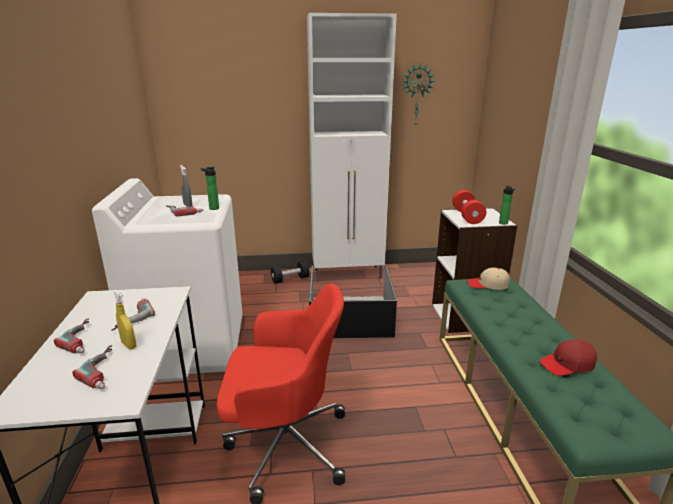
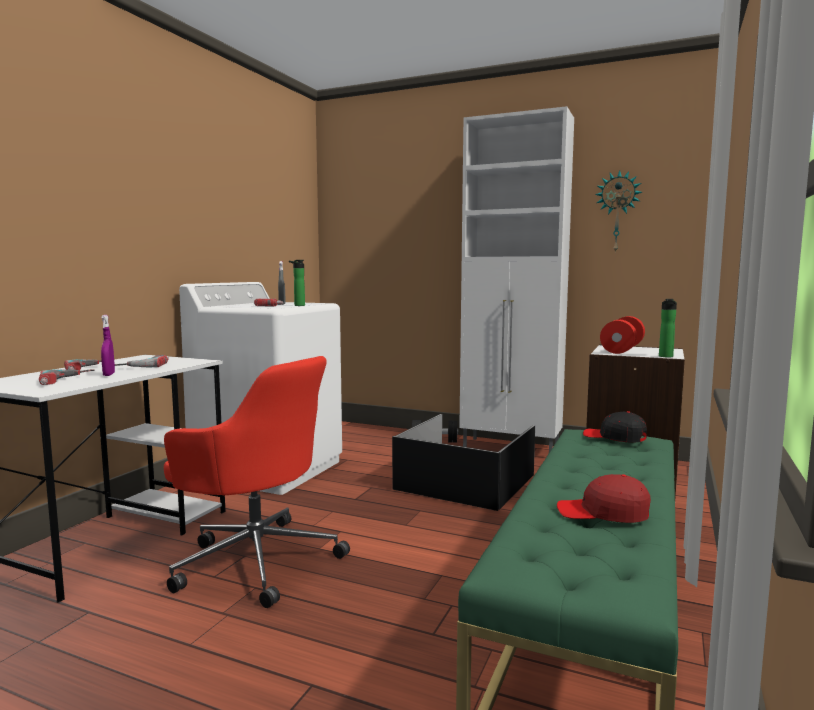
camera: 30 degrees right, 15 degrees down
(129, 345) = (109, 374): yellow spray bottle -> purple spray bottle
(488, 284) = (614, 437): beige cap -> black cap

